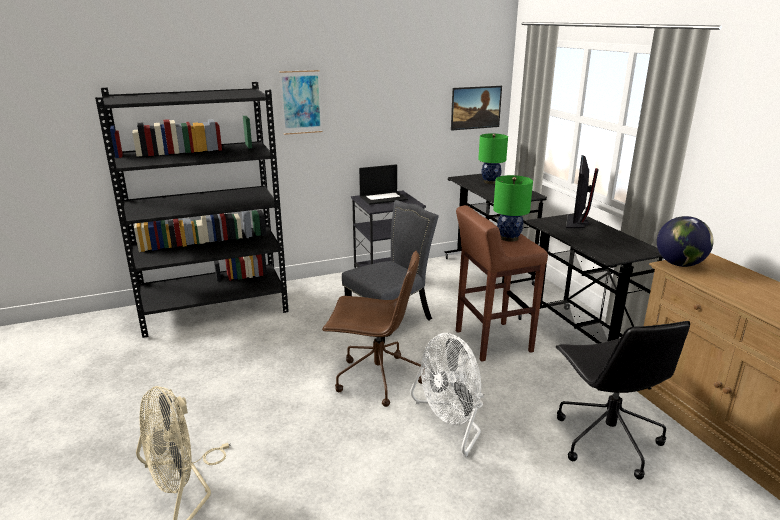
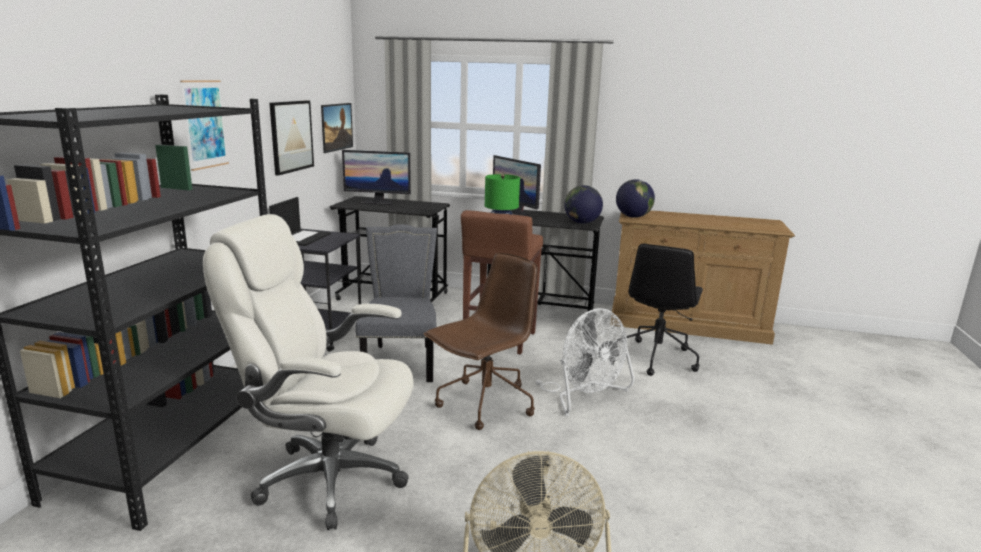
camera: 55 degrees left, 5 degrees down
(226, 364) = (329, 479): none -> white office chair
(405, 114) = (291, 136): none -> picture
(453, 420) = (582, 396): white fan -> white fan turned 45 degrees counterclockwise
(490, 182) = (378, 202): green table lamp -> monitor
(604, 438) = (656, 357): black office chair -> black office chair turned 90 degrees clockwise
(613, 252) = (581, 223): none -> globe

